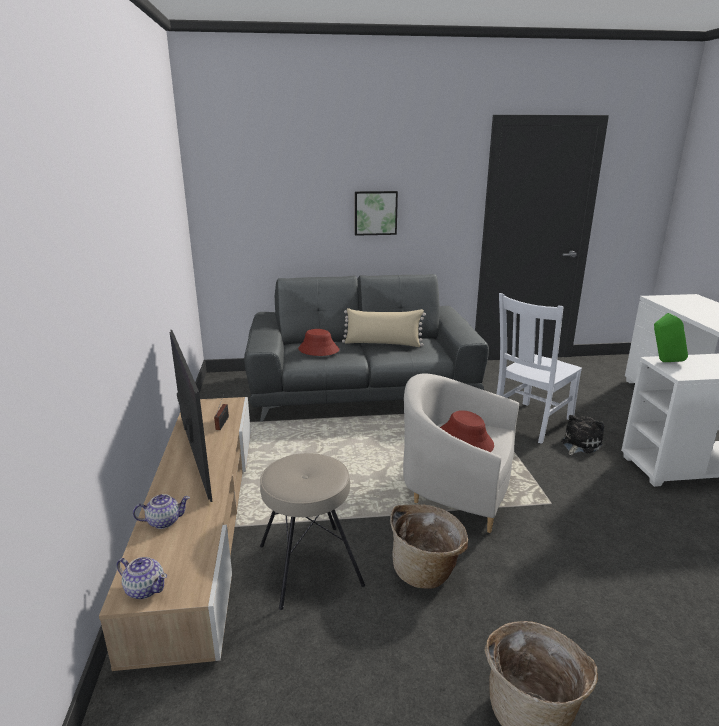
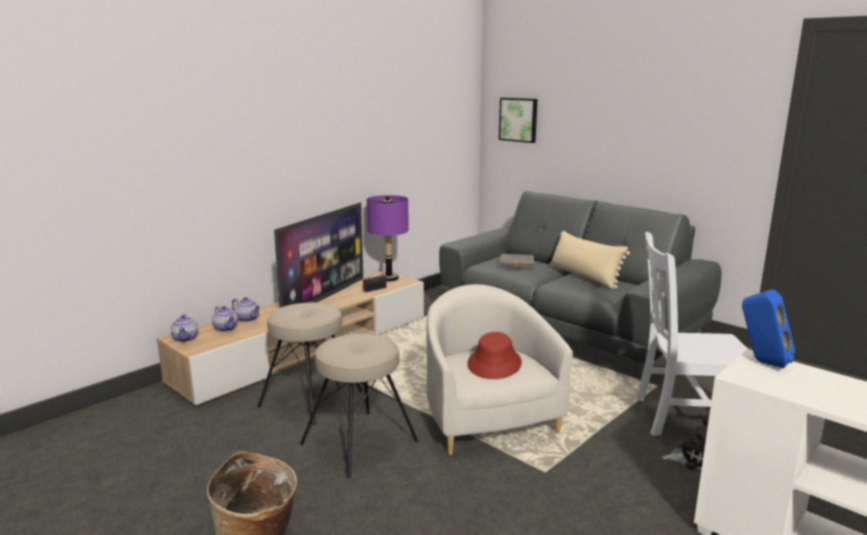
camera: 50 degrees right, 5 degrees down
(167, 546) = (226, 328): none -> teapot
(209, 406) = (389, 278): none -> purple table lamp
(318, 350) = (516, 264): red hat -> grey book
(375, 213) = (642, 136): picture -> picture (519, 119)
(426, 570) = (360, 442): basket -> beige stool
(664, 362) = (762, 362): green speaker -> blue speaker

